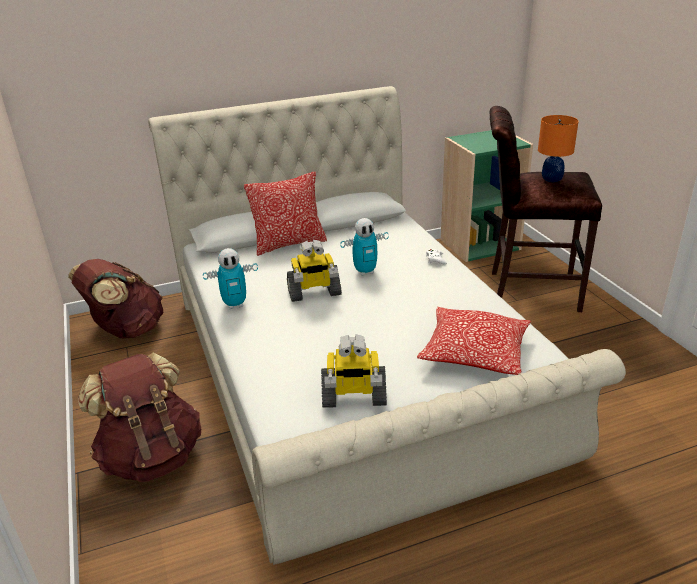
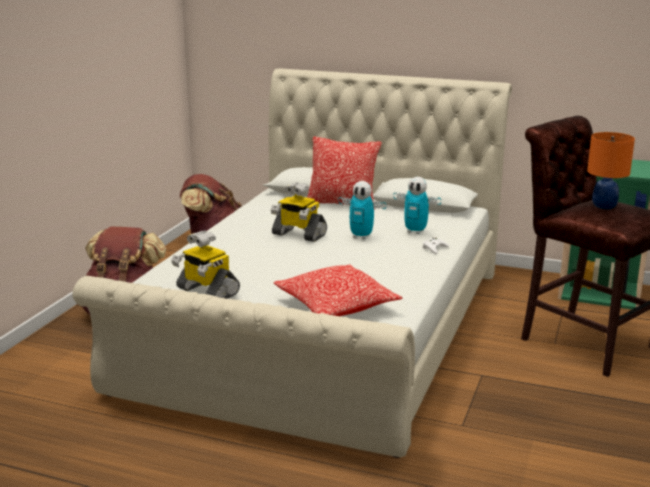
camera: 40 degrees right, 10 degrees down
(235, 304) = (237, 224): toy robot -> toy robot (415, 231)

